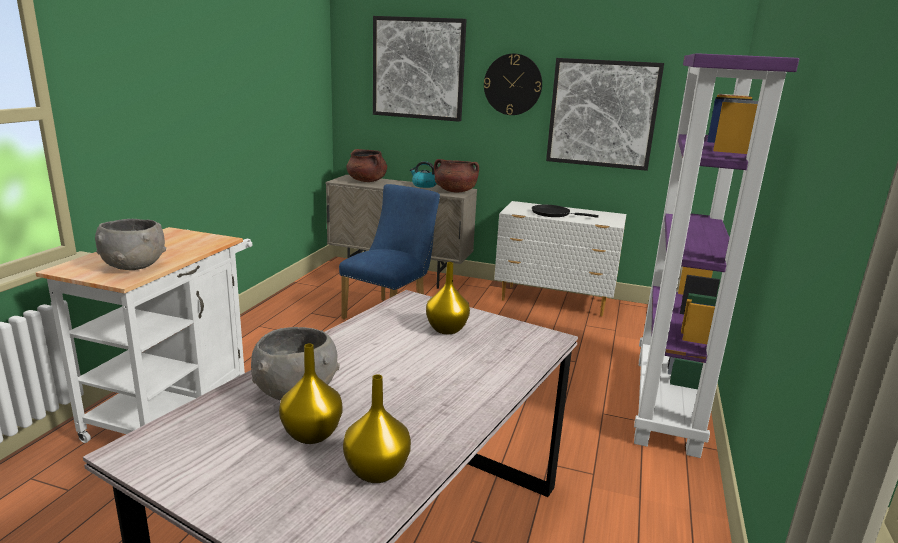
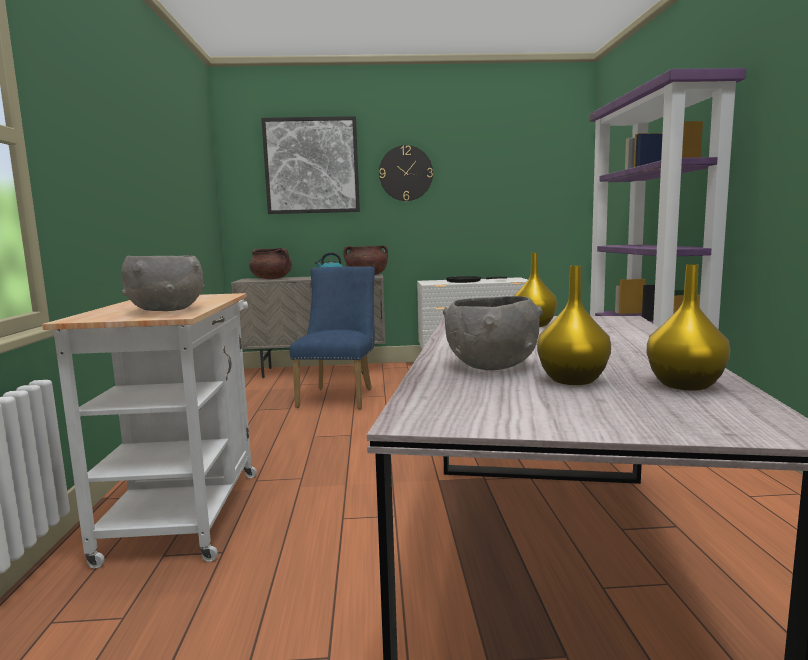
camera: 20 degrees left, 10 degrees down
(602, 114) = (488, 192): picture -> none

